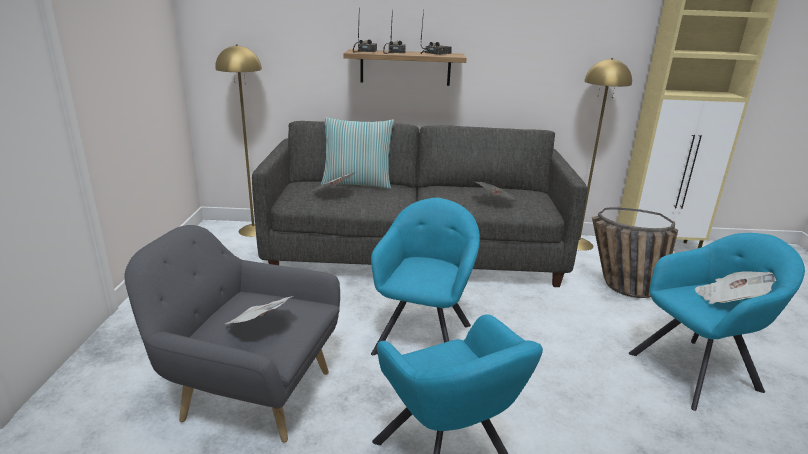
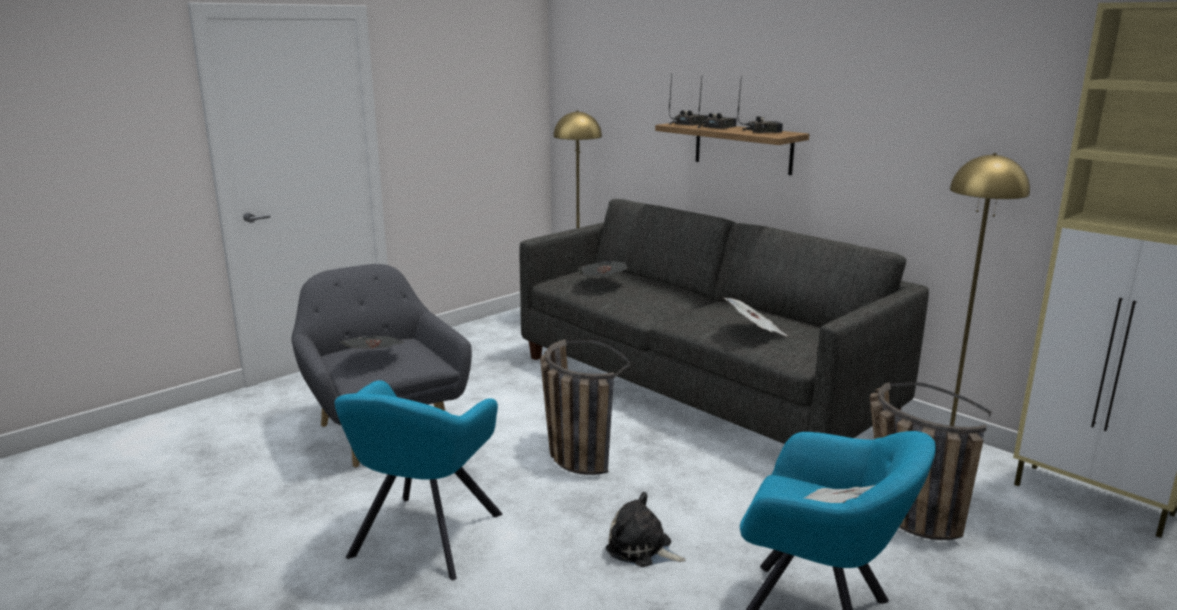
camera: 45 degrees right, 5 degrees down
(357, 183) = (651, 281): pillow -> none
(424, 336) = (572, 453): turquoise armchair -> basket
(571, 380) = (642, 549): none -> plush toy

